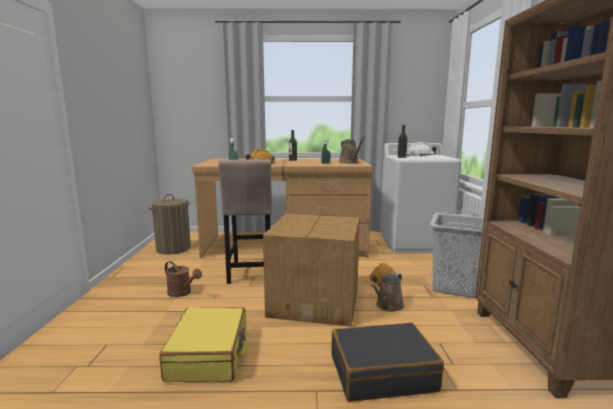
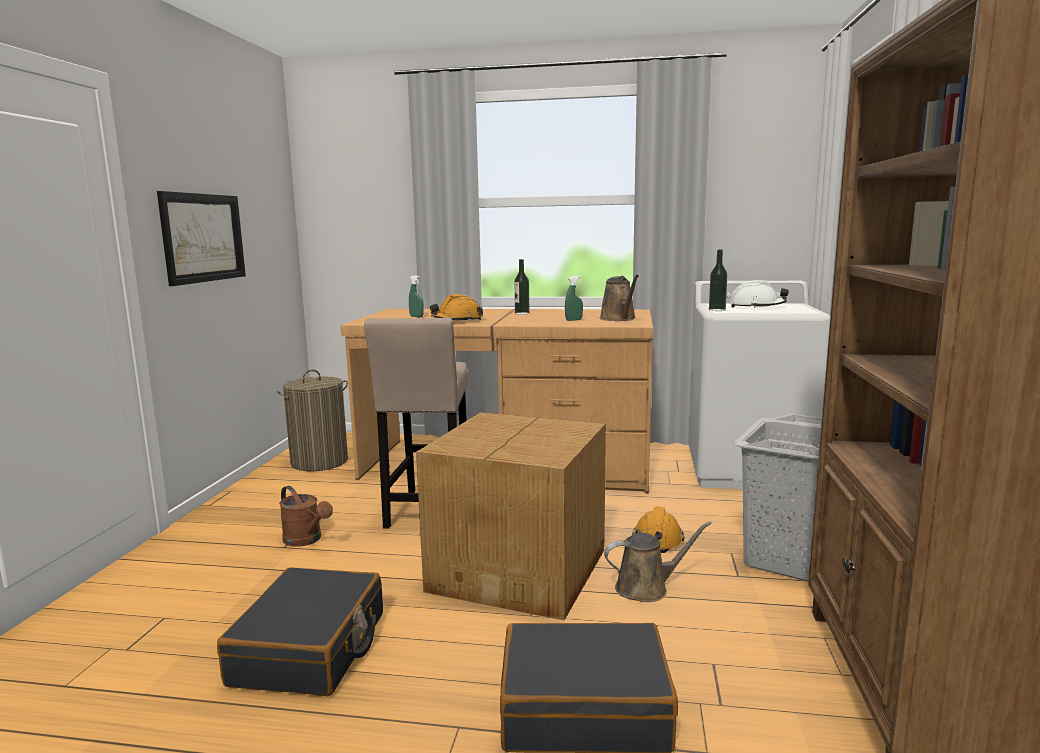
camera: 10 degrees right, 0 degrees up
(105, 112) = (203, 237): none -> picture
(209, 355) = (310, 649): yellow suitcase -> black suitcase
(388, 306) = (646, 588): brown watering can -> brown watering can turned 150 degrees counterclockwise

